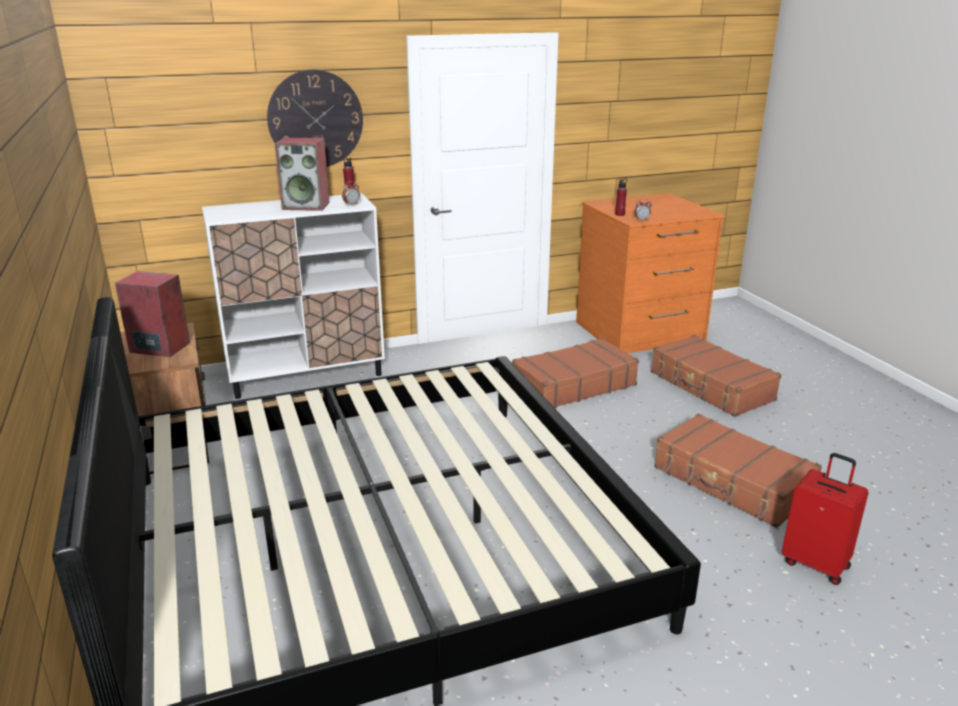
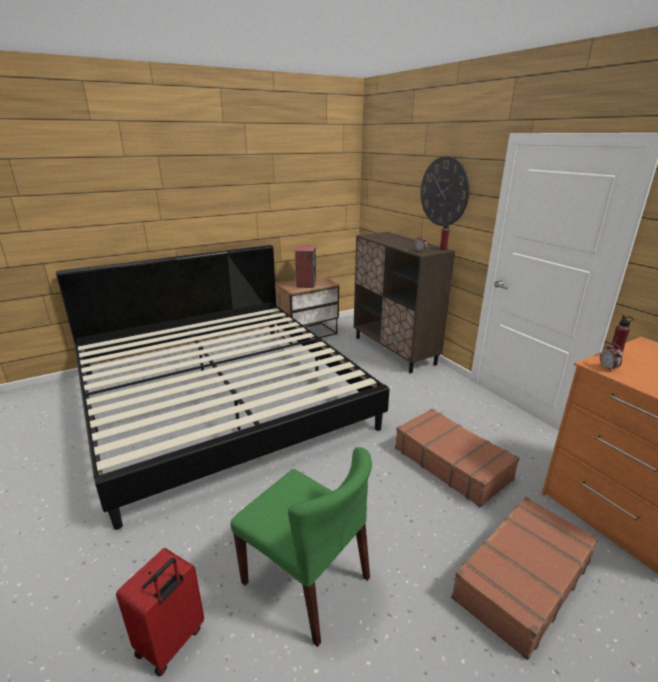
camera: 80 degrees right, 0 degrees up
(306, 206) = (407, 244): speaker -> none
(307, 375) = (394, 350): white cabinet -> brown cabinet
(731, 482) = (307, 580): brown suitcase -> green chair

